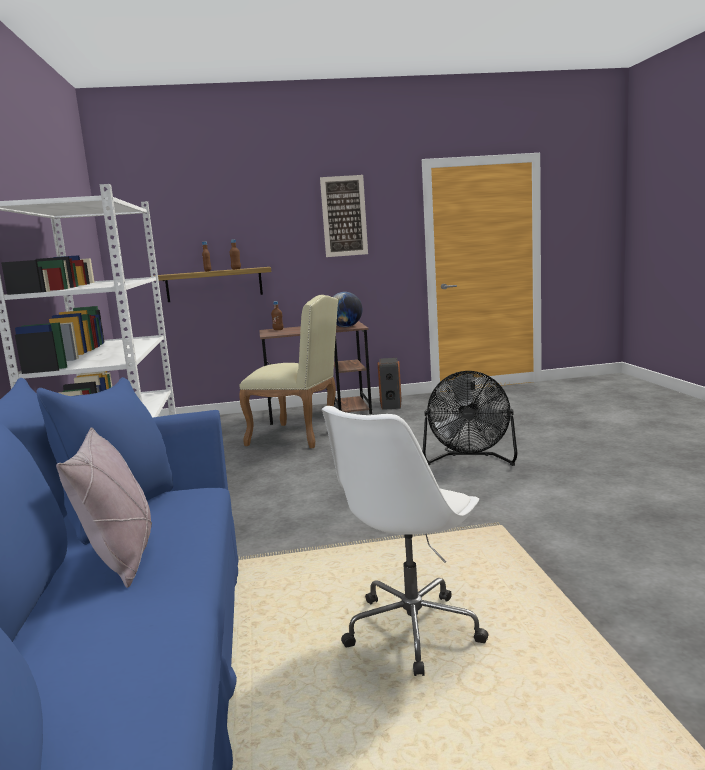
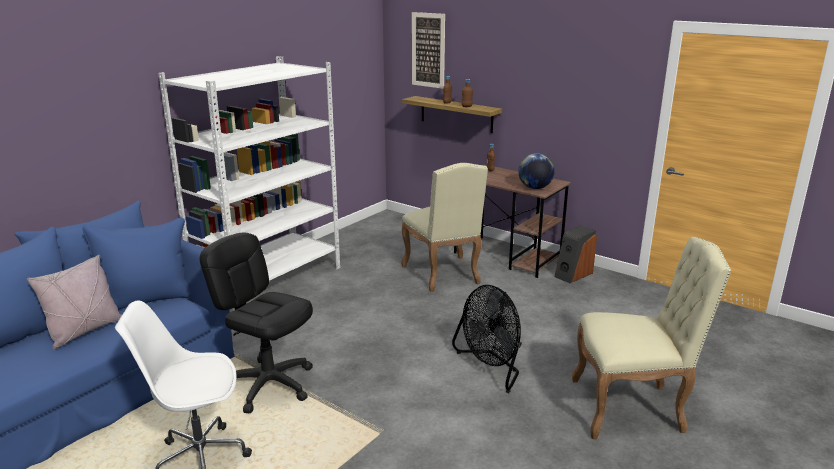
camera: 45 degrees right, 10 degrees up
(330, 555) = (269, 384): none -> black office chair
(344, 216) = (576, 72): picture -> picture (428, 50)
(587, 439) = (630, 408): none -> beige chair

